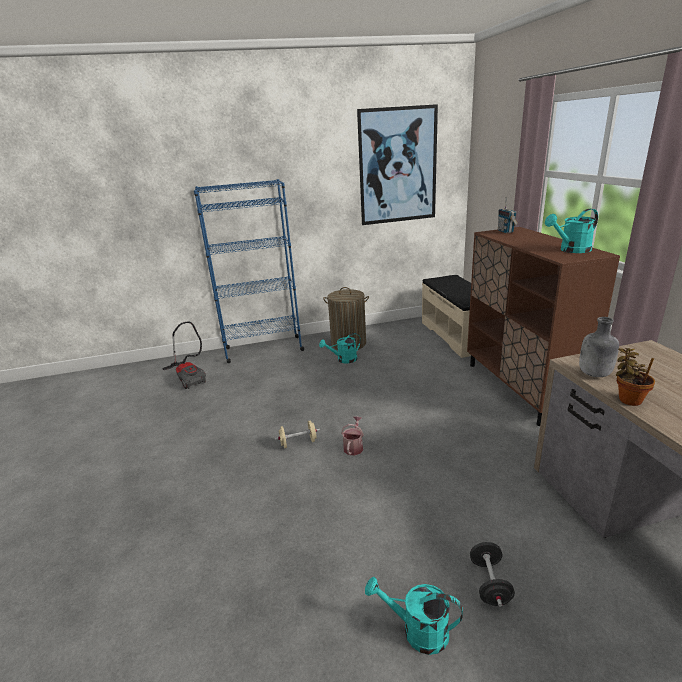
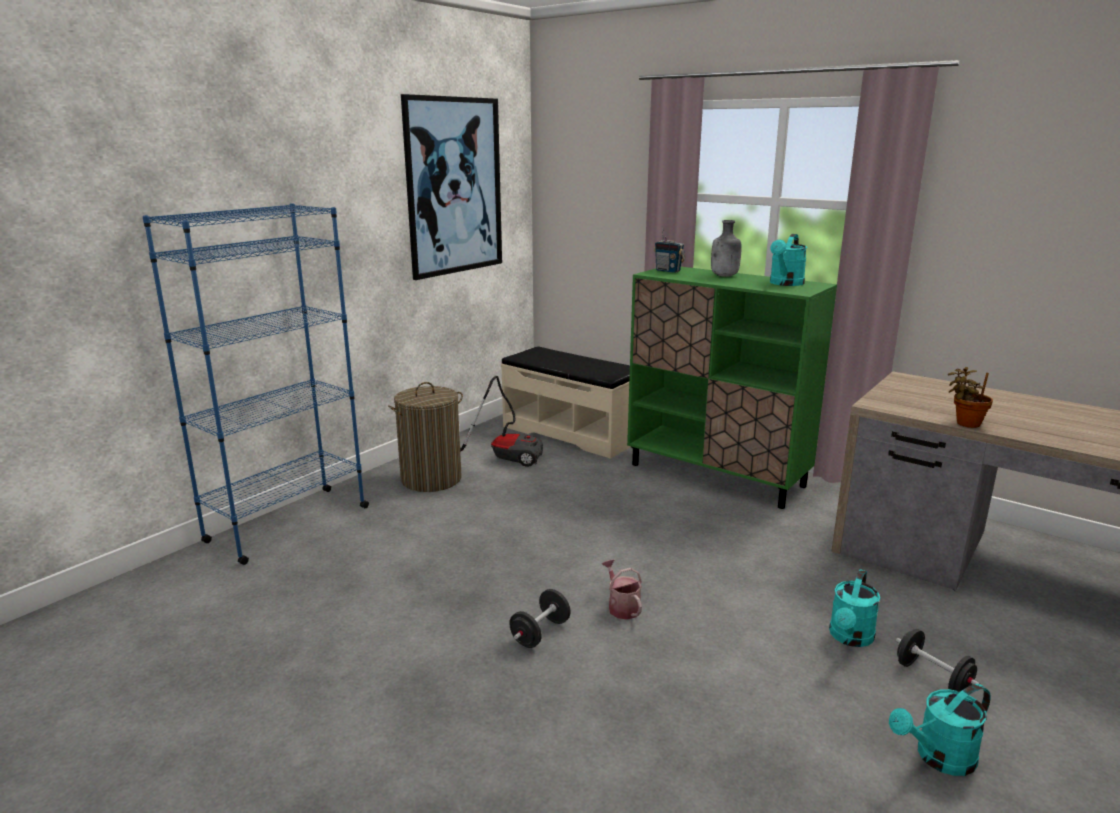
camera: 40 degrees left, 5 degrees down
(189, 377) = (188, 612): vacuum cleaner -> vacuum cleaner (504, 457)
(298, 443) = (540, 633): beige dumbbell -> black dumbbell
(343, 360) = (454, 503): turquoise watering can -> turquoise watering can (850, 638)
(520, 388) = (717, 475): brown cabinet -> green cabinet
(594, 374) = (908, 410): grey bottle -> grey bottle (724, 276)

